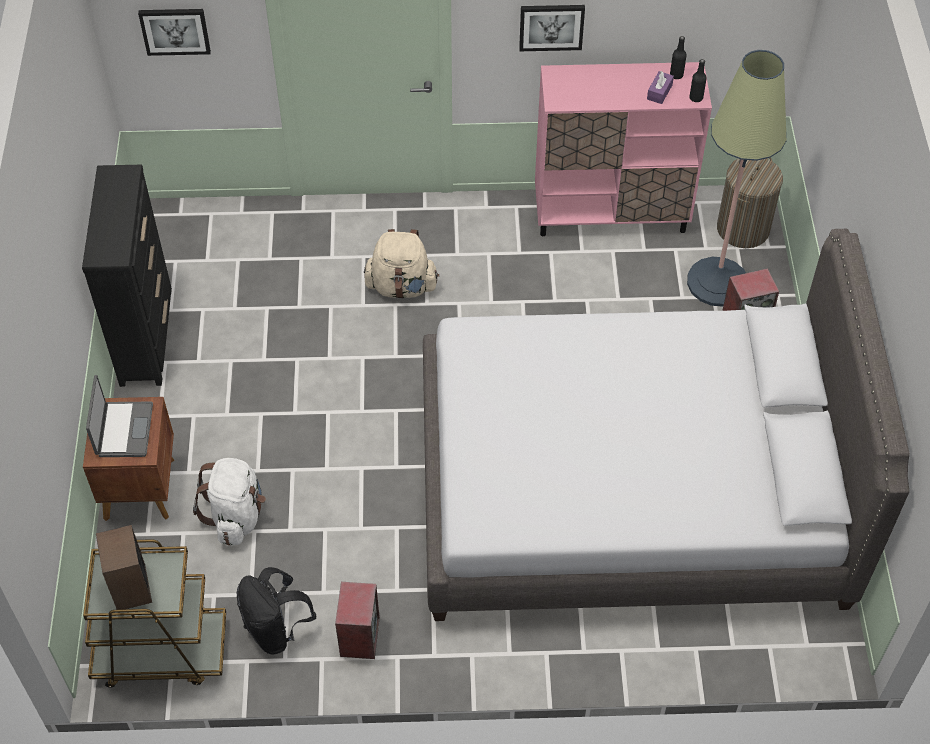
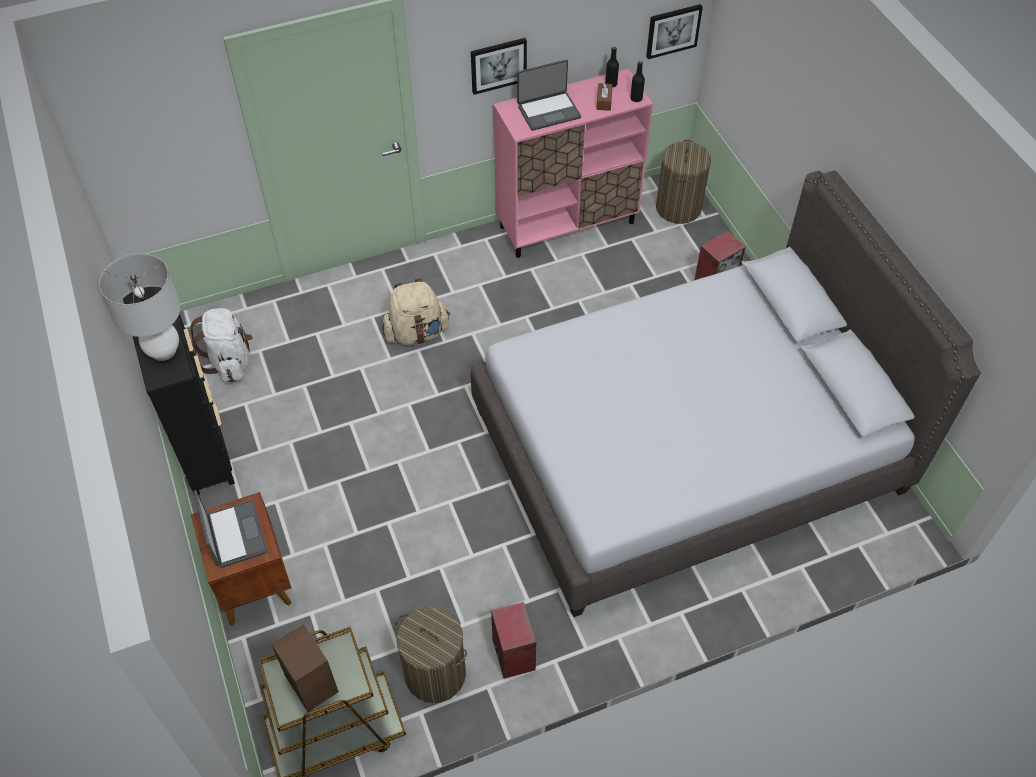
camera: 20 degrees left, 0 degrees up
(112, 236) = (164, 354): none -> white table lamp
(175, 30) = (156, 148): picture -> picture (673, 30)
(236, 516) = (354, 581): white backpack -> white backpack (230, 361)
(276, 630) = (435, 673): black backpack -> laundry basket
(595, 88) = (548, 111): none -> laptop
(659, 92) = (604, 101): purple tissue box -> brown tissue box
(717, 282) = (678, 256): floor lamp -> none

